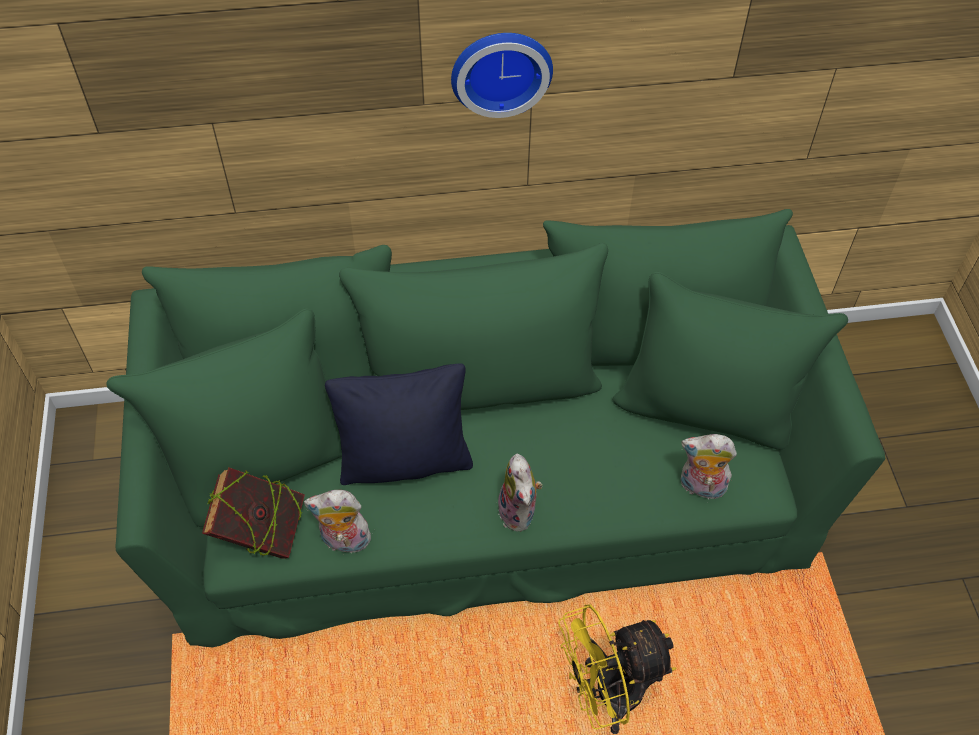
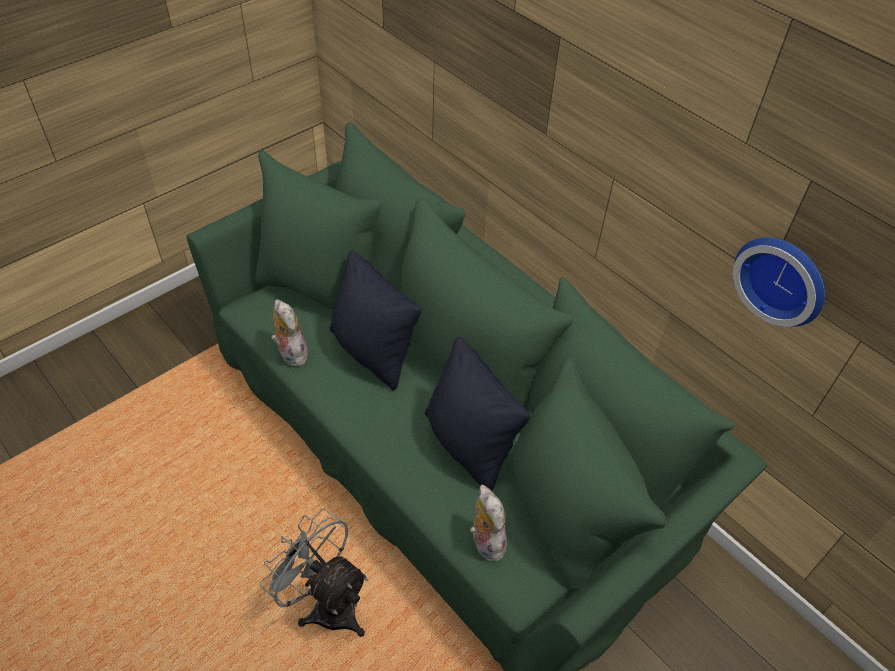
camera: 55 degrees right, 5 degrees down
(261, 534) = (269, 311): book -> none
(500, 69) = (594, 138): wall clock -> wall clock (782, 278)
(520, 512) = (378, 436): plush toy -> none
(585, 439) = (469, 445): none -> black pillow
(606, 694) = (326, 604): yellow fan -> grey fan

